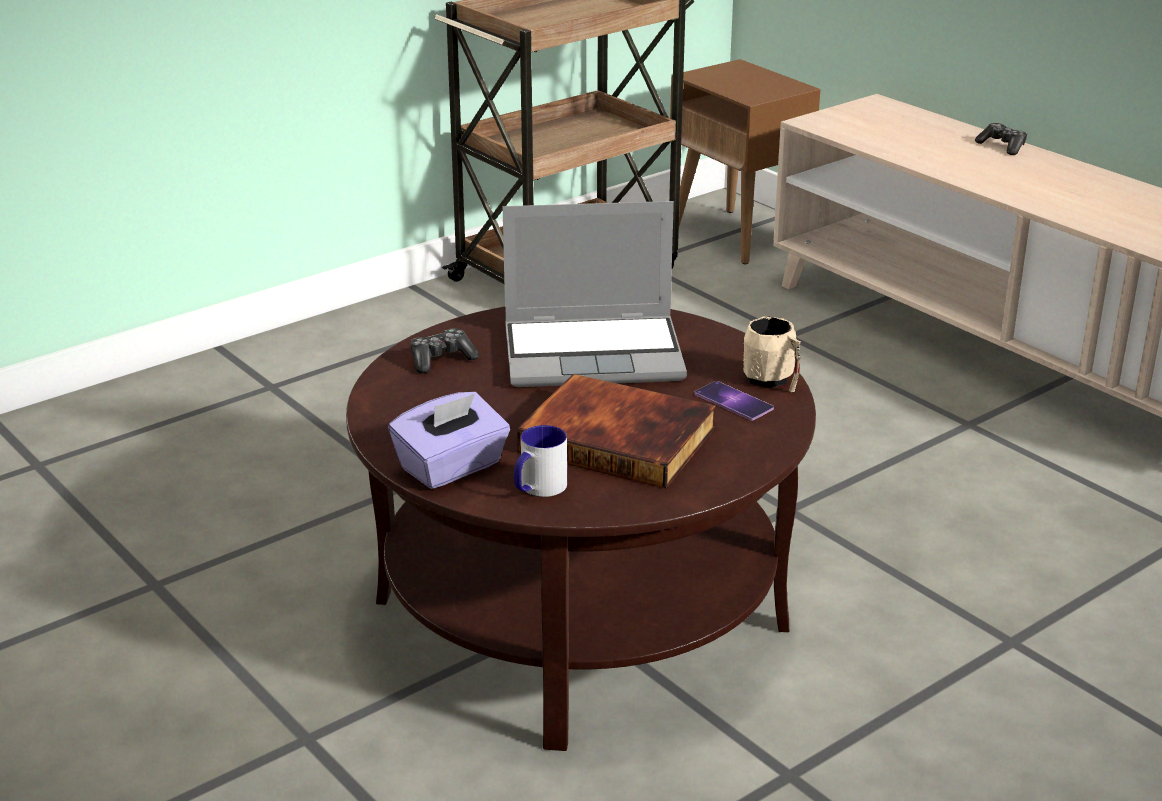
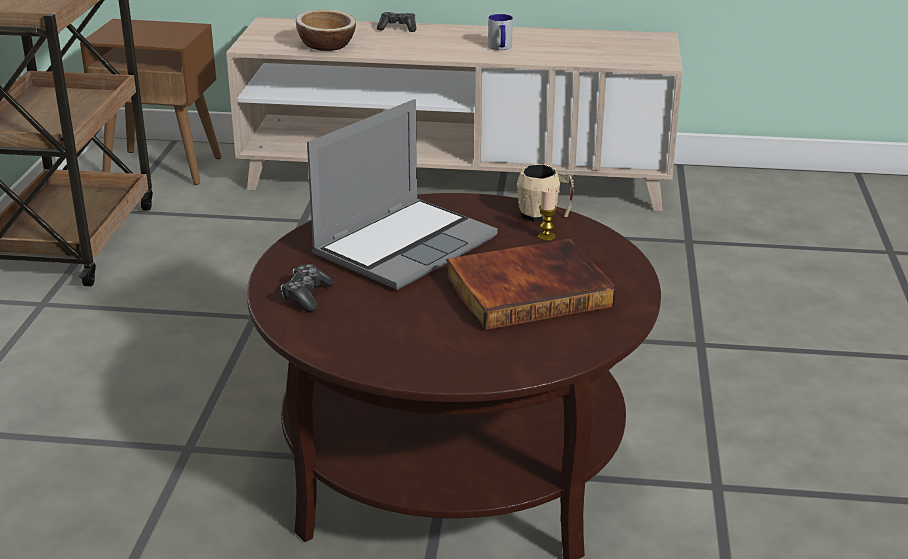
camera: 45 degrees left, 0 degrees up
(452, 467) = (463, 363): purple tissue box -> none
(538, 488) = (543, 347): mug -> mug (500, 48)
(733, 401) = (546, 237): phone -> candle
(890, 143) = (326, 45): none -> bowl

